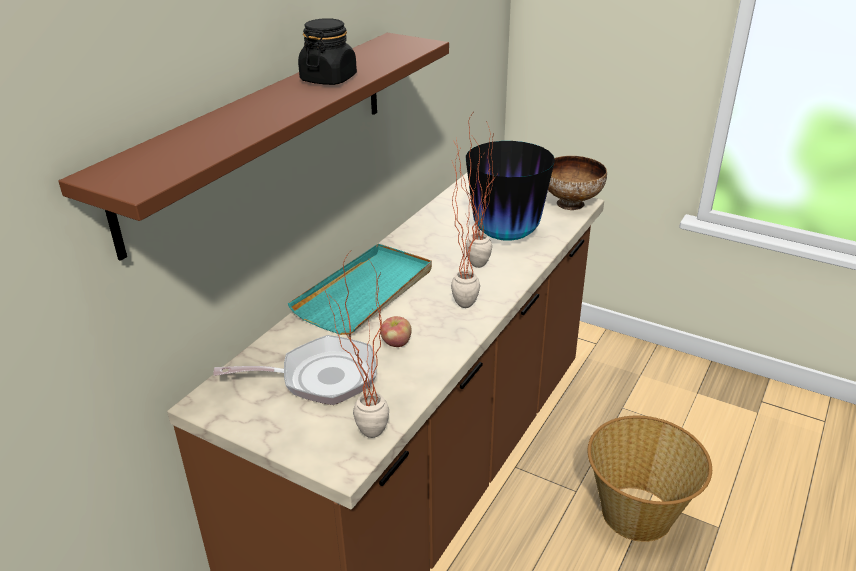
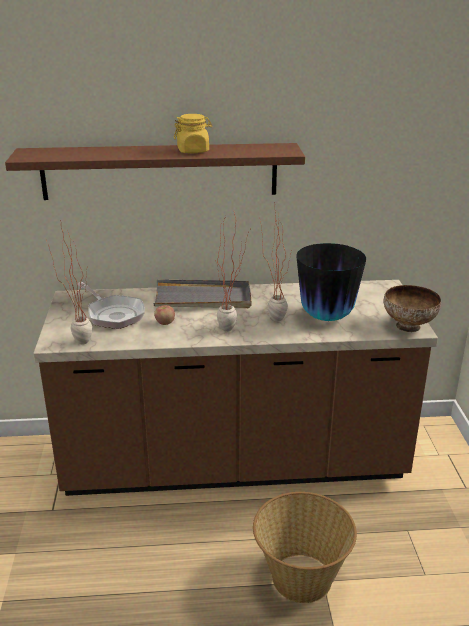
camera: 55 degrees right, 5 degrees down
(328, 79) = (193, 151): black jar -> yellow jar
(366, 292) = (203, 298): turquoise tray -> grey tray

